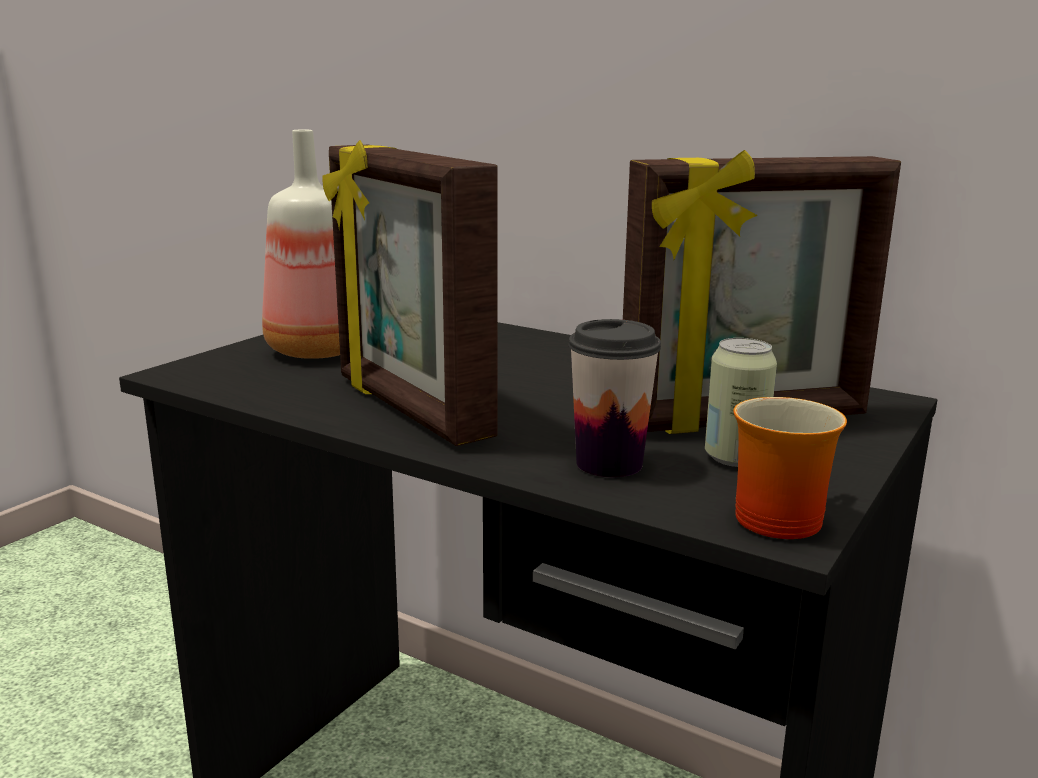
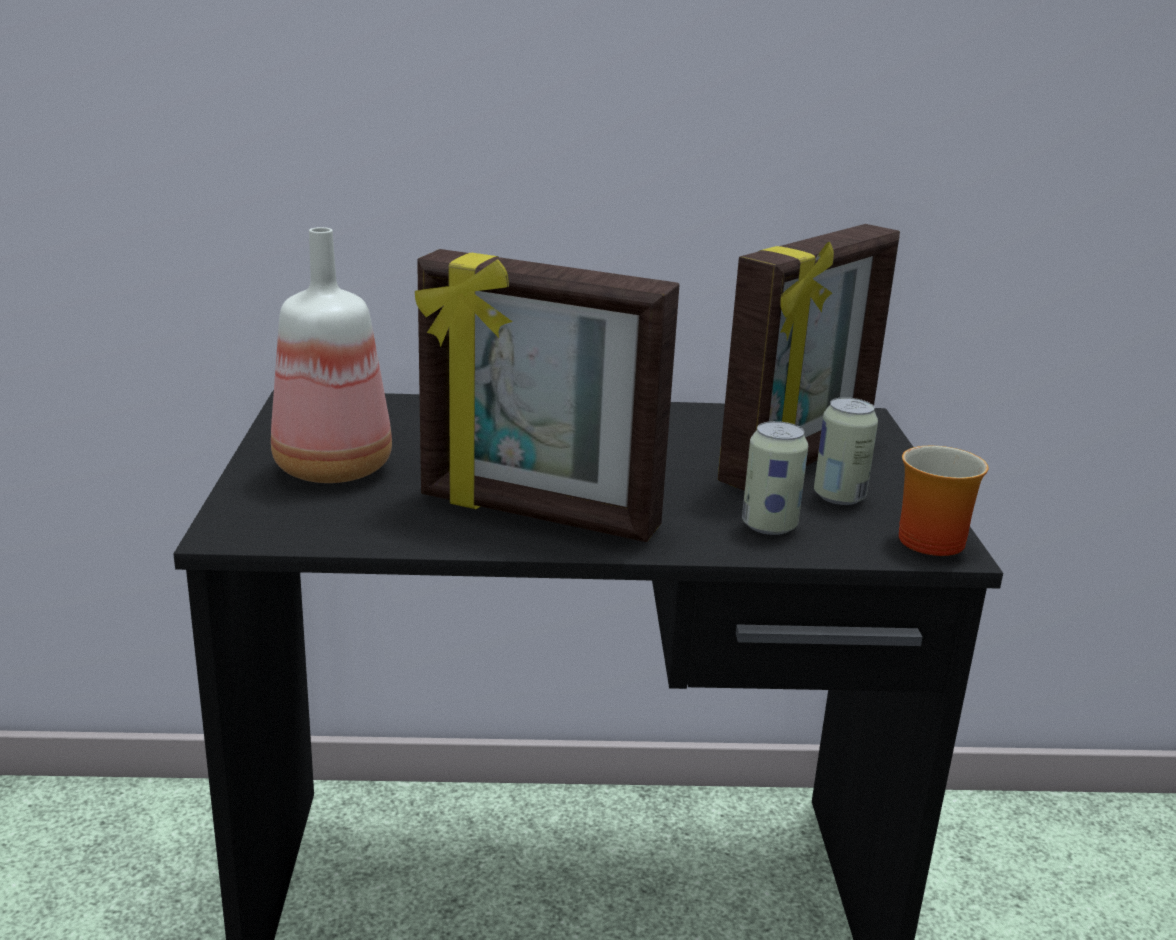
camera: 35 degrees left, 5 degrees up
(609, 463) = (769, 526): cup -> can

